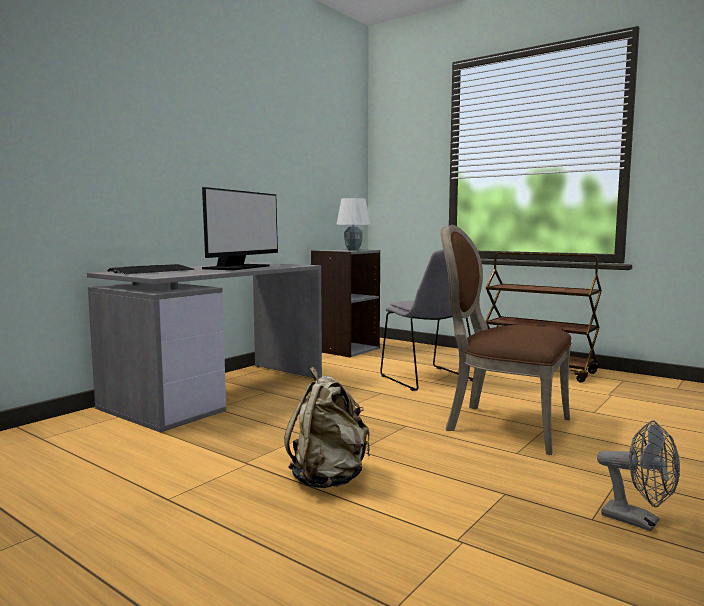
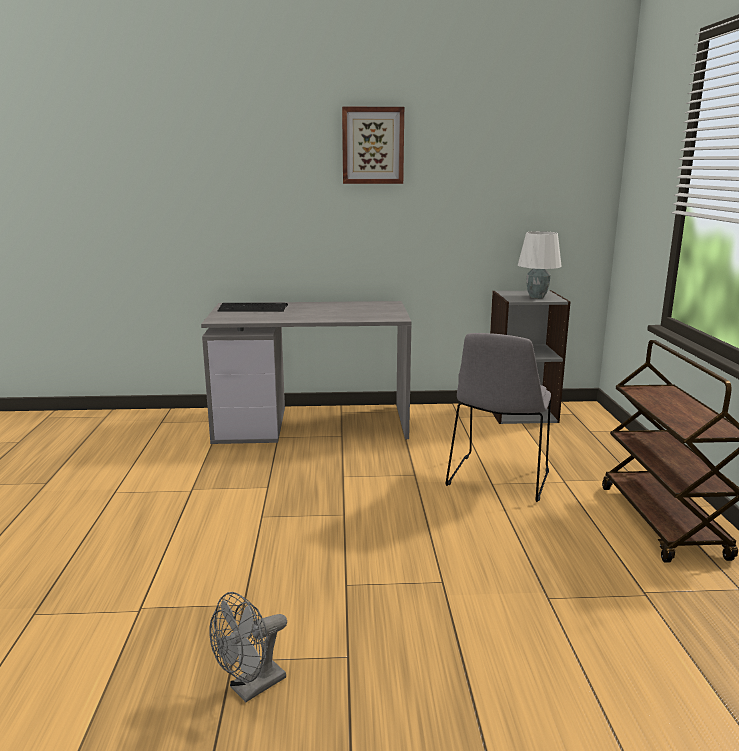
camera: 50 degrees right, 10 degrees up
(226, 113) = (372, 146): none -> picture
(238, 267) = (329, 313): monitor -> none
(329, 479) = (195, 526): beige backpack -> none
(502, 425) = (413, 557): brown chair -> none
(639, 521) = (251, 688): grey fan -> grey fan turned 45 degrees clockwise

